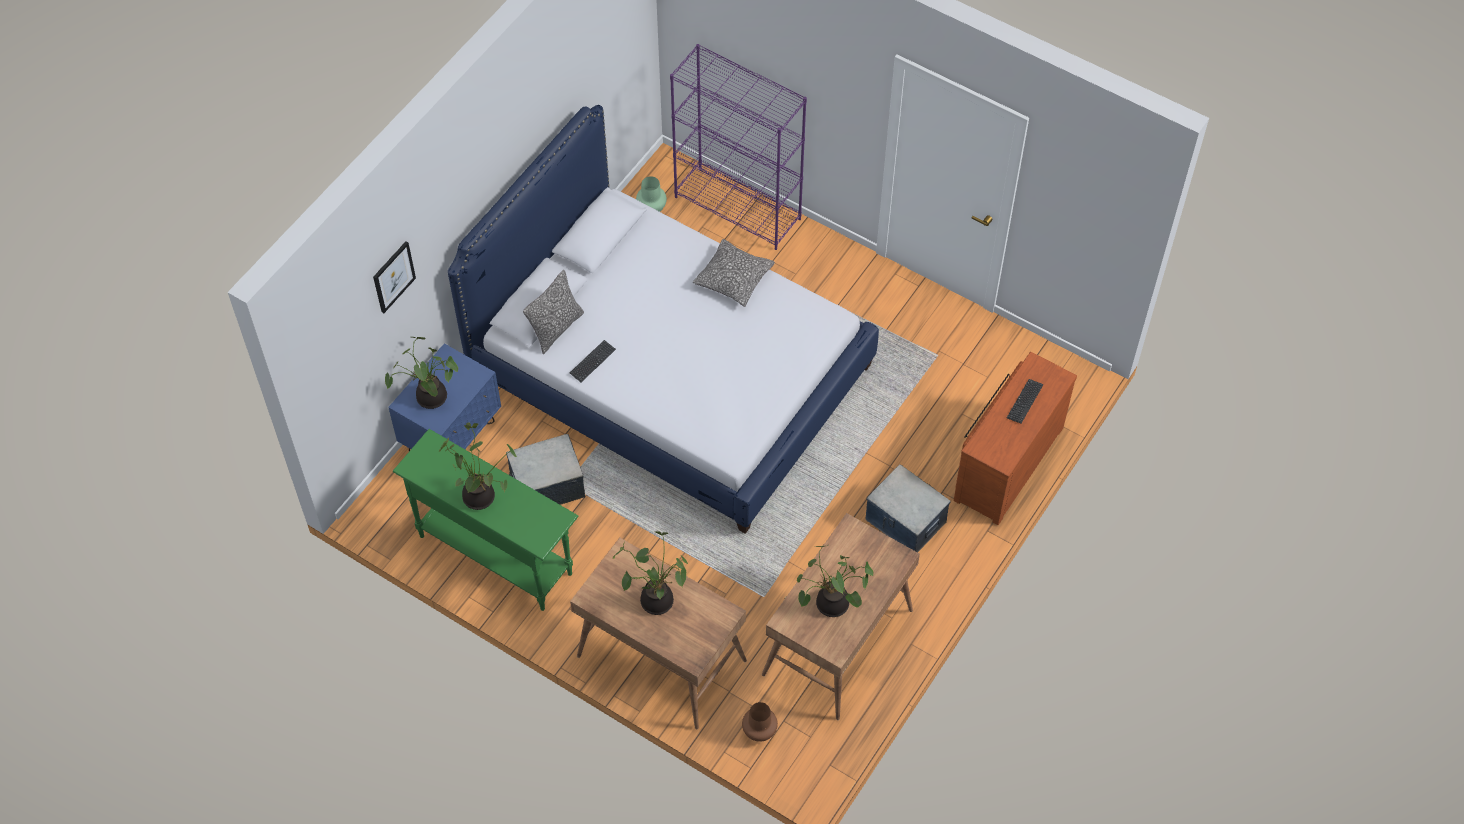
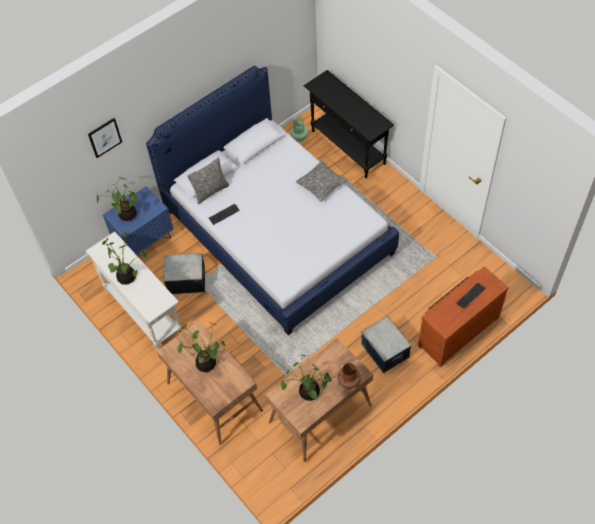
camera: 20 degrees right, 0 degrees up
(495, 554) = (144, 312): green console table -> white console table
(738, 208) = (348, 147): purple bookcase -> black console table
(759, 731) = (255, 456): brown vase -> brown vase (348, 382)

